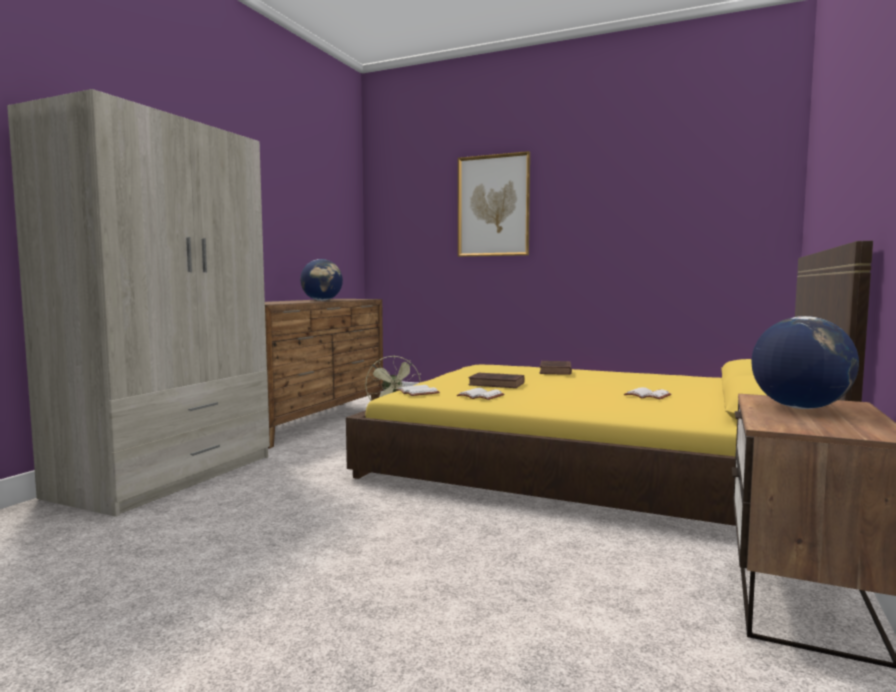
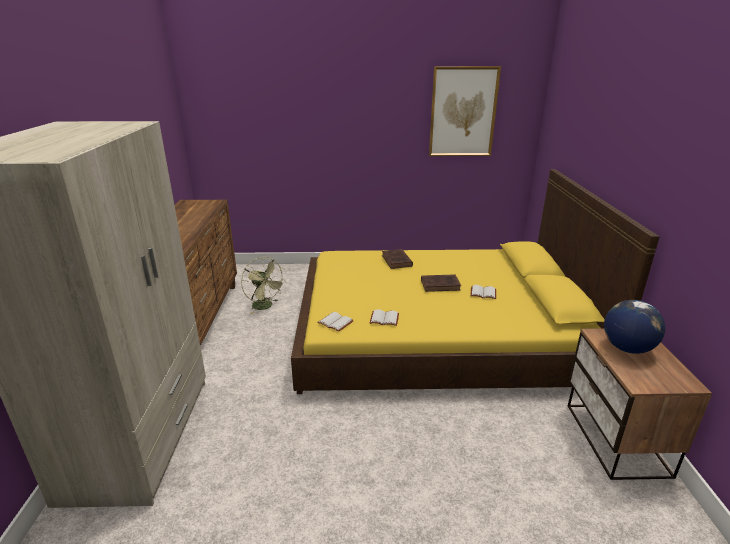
camera: 25 degrees left, 20 degrees up
(322, 300) = (191, 222): globe -> none
(493, 206) = (311, 105): picture -> picture (463, 112)
(498, 384) = (376, 293): brown book -> brown book (441, 285)

